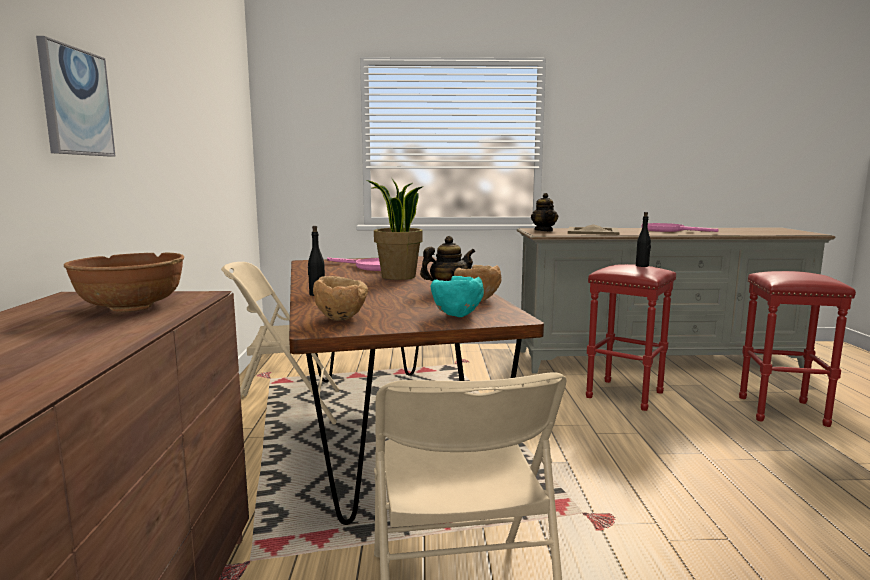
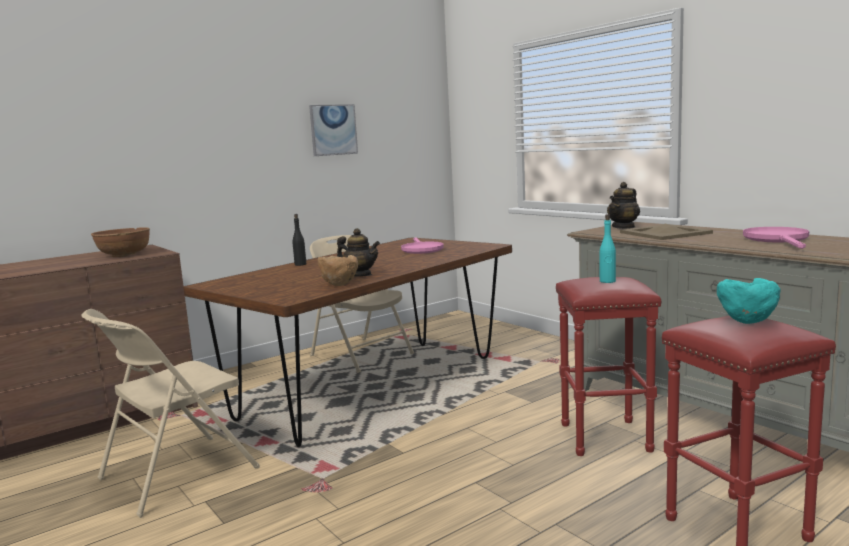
camera: 55 degrees right, 0 degrees up
(76, 102) = (177, 141): picture -> picture (333, 130)
(341, 319) = (238, 281): brown bowl -> none
(398, 276) = (393, 259): potted plant -> none
(456, 315) = (279, 291): turquoise bowl -> turquoise bowl (745, 321)
(642, 266) = (607, 281): black bottle -> turquoise bottle

